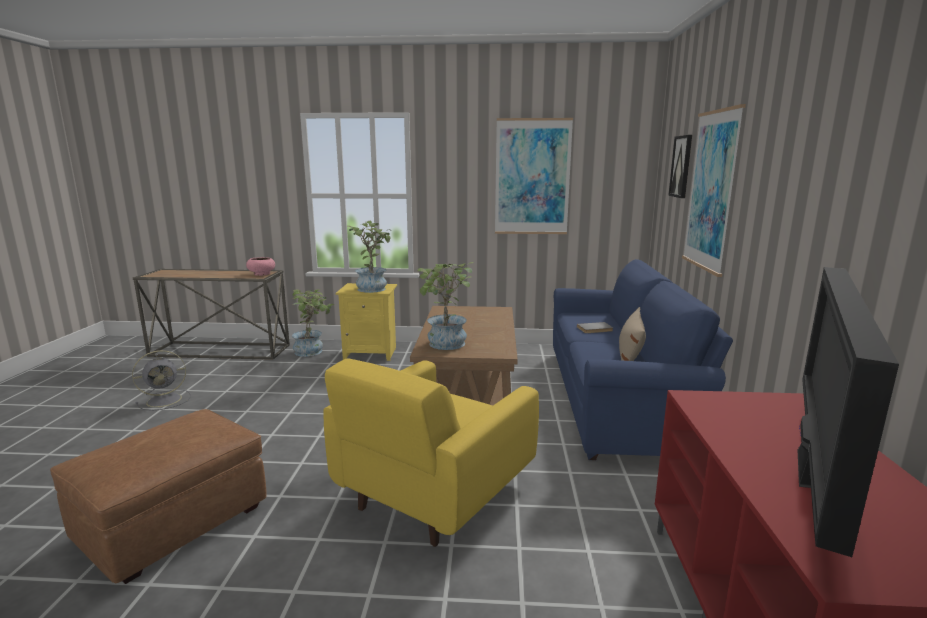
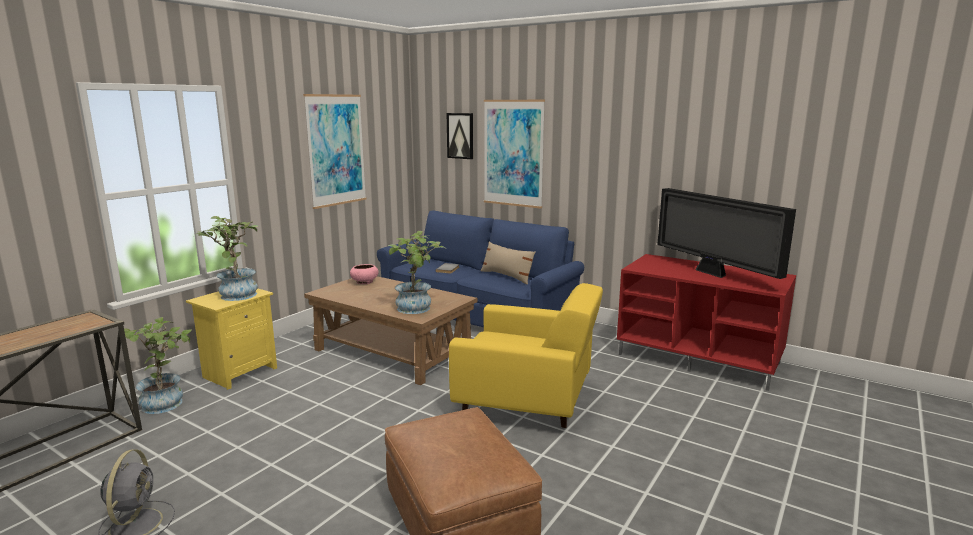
camera: 60 degrees left, 0 degrees up
(261, 274) = (82, 320): pink bowl -> pink bowl (364, 282)
(433, 493) = (527, 402): yellow armchair -> yellow armchair turned 45 degrees counterclockwise

